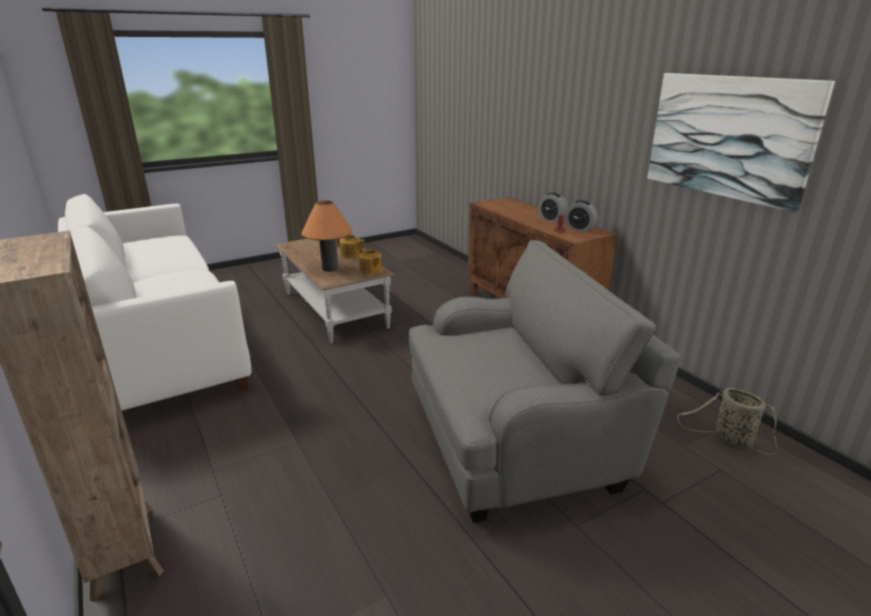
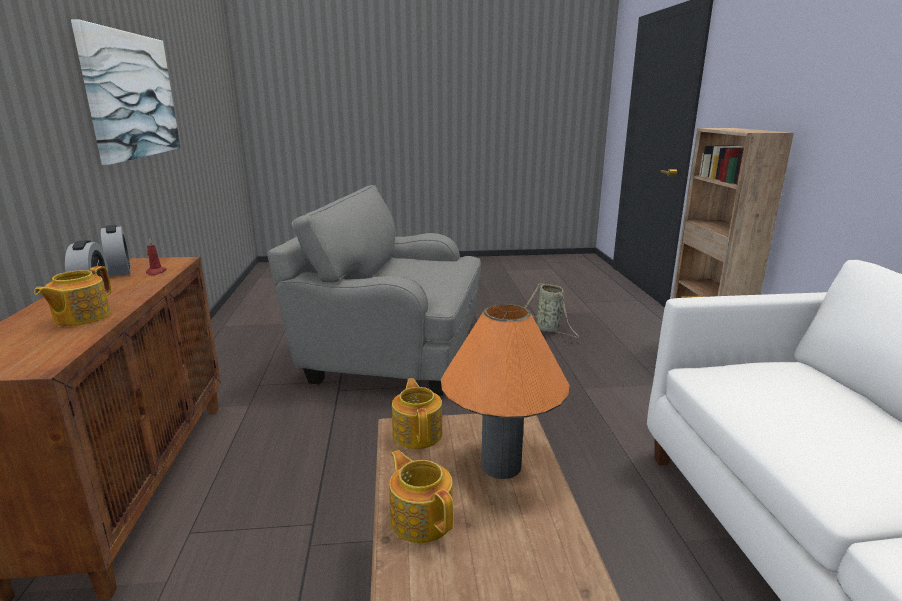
camera: 155 degrees left, 5 degrees down
(517, 212) = (81, 317): none -> teapot
(729, 441) = (255, 319): basket -> basket (549, 329)

